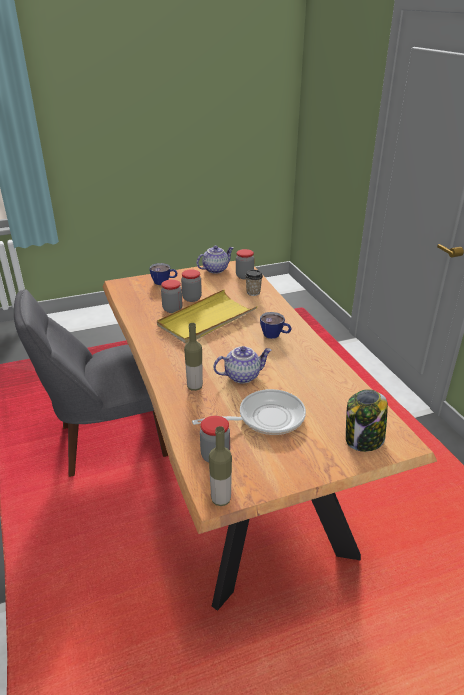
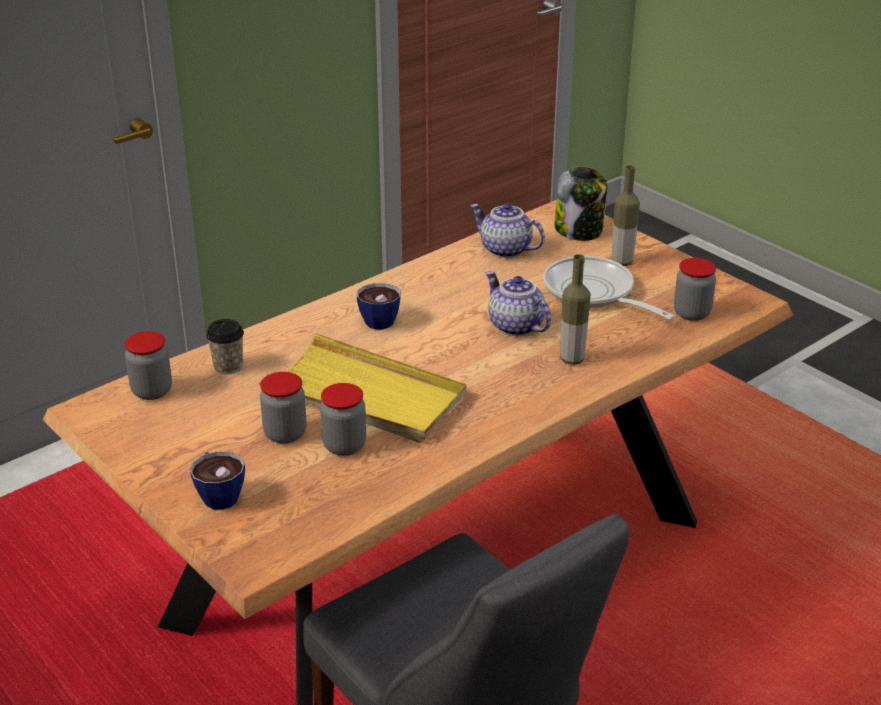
camera: 110 degrees left, 0 degrees up
(215, 269) = (125, 437): teapot -> teapot (504, 250)
(221, 499) = (750, 296): bottle -> bottle (622, 262)

